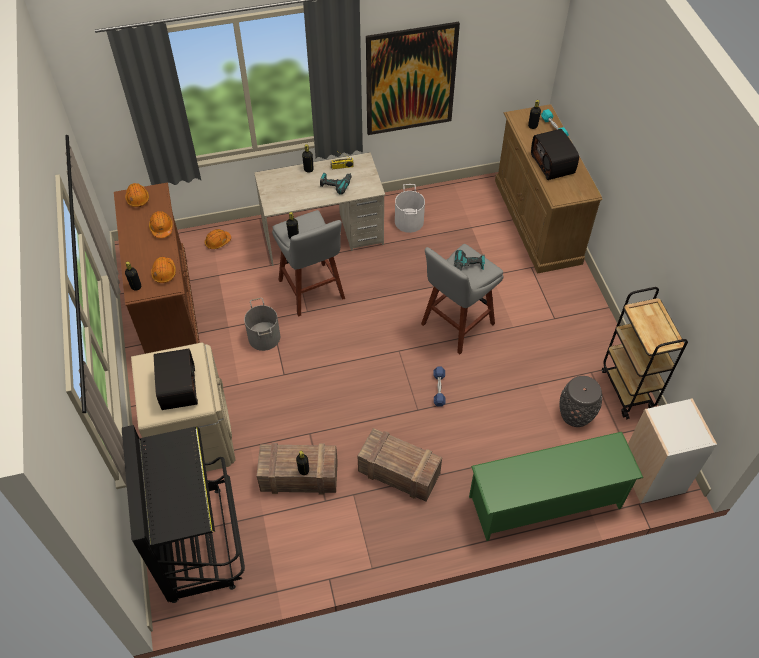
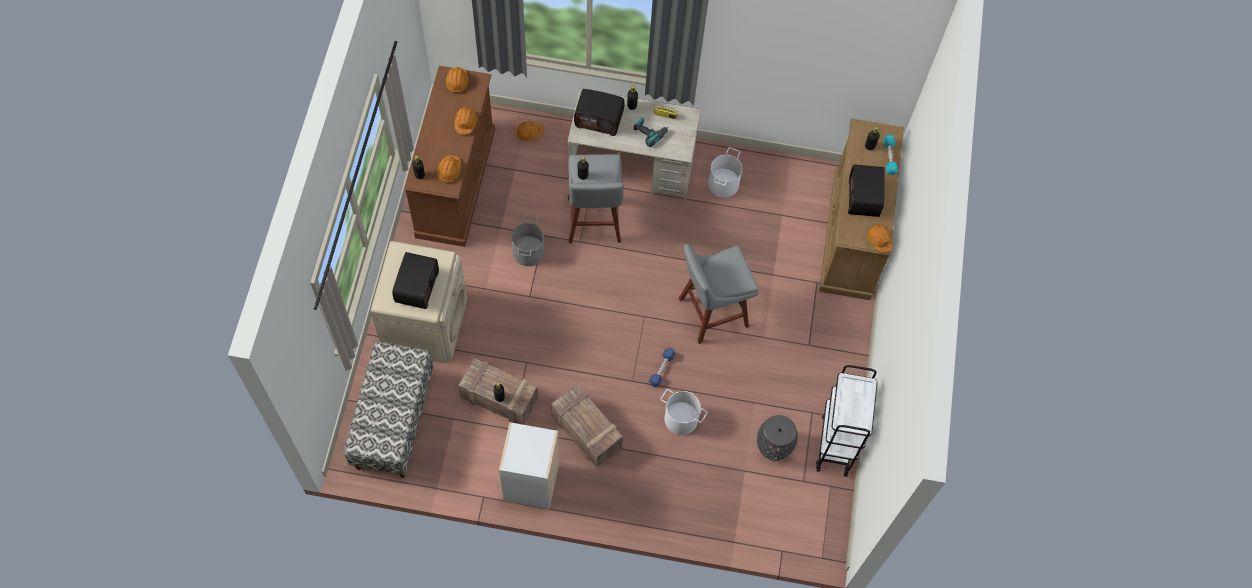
camera: 20 degrees right, 10 degrees up
(201, 542) = (393, 420): black shoe rack -> bench
(285, 189) = (599, 119): none -> radio
(410, 80) = (757, 61): picture -> none
(468, 267) = (727, 272): power drill -> none
(480, 425) = (681, 419): none -> white bucket
(545, 502) = (700, 513): green shoe rack -> none
(586, 190) = (879, 240): none -> orange hard hat
(627, 391) = (835, 445): brown cart -> white cart
(652, 475) = (809, 532): bookcase -> bookcase (530, 482)

